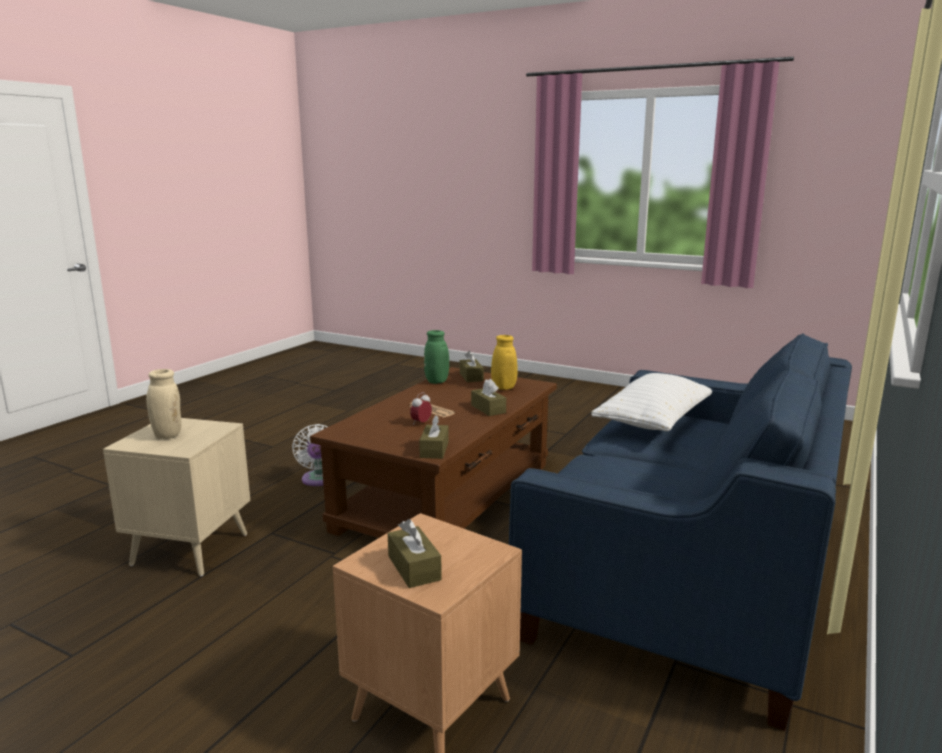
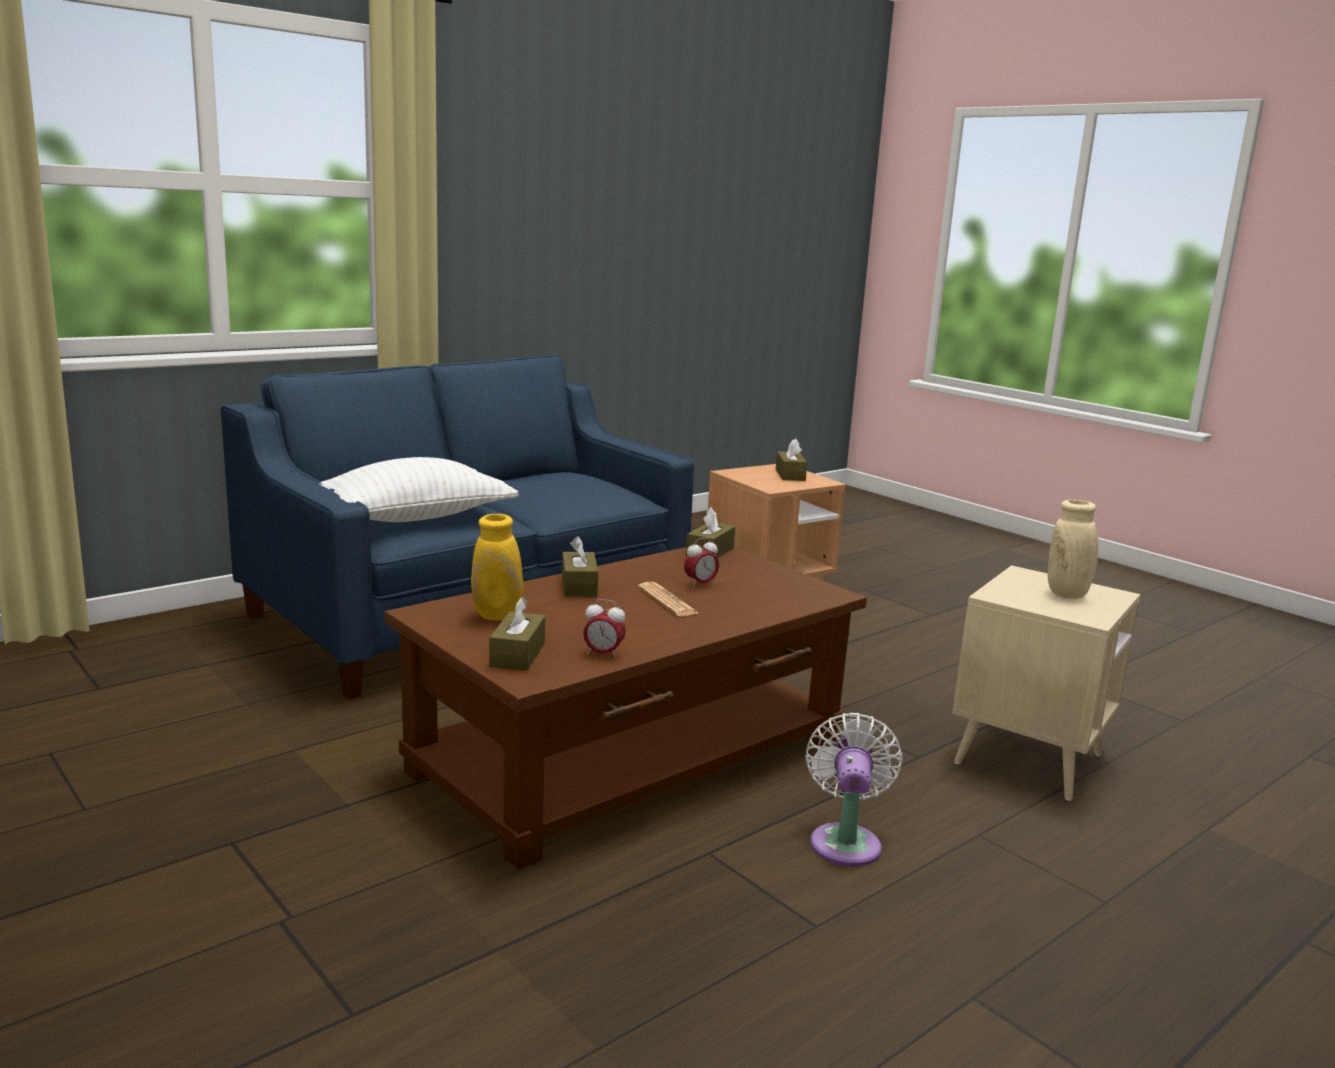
camera: 160 degrees left, 0 degrees up
(436, 382) = (603, 654): green vase -> alarm clock

